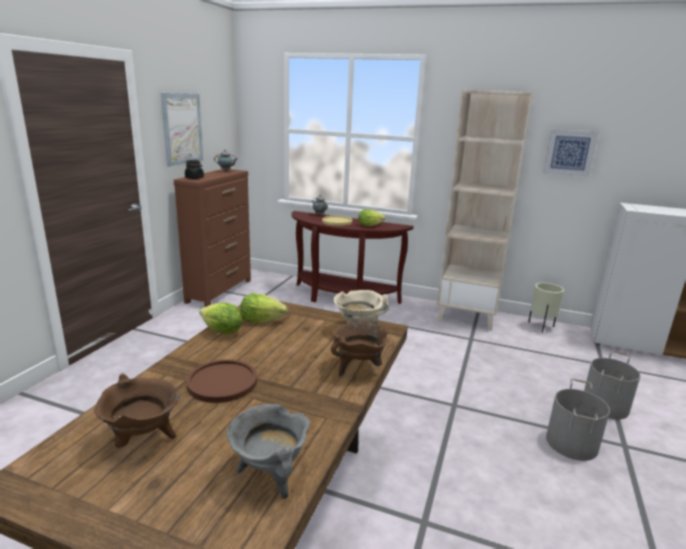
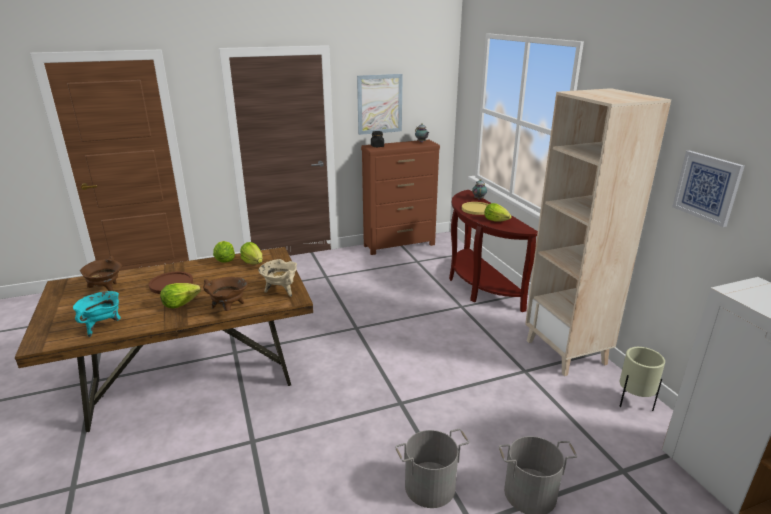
camera: 50 degrees right, 5 degrees up
(270, 475) = (103, 326): grey cooking pot -> turquoise cooking pot
(295, 393) = (180, 304): none -> lettuce

